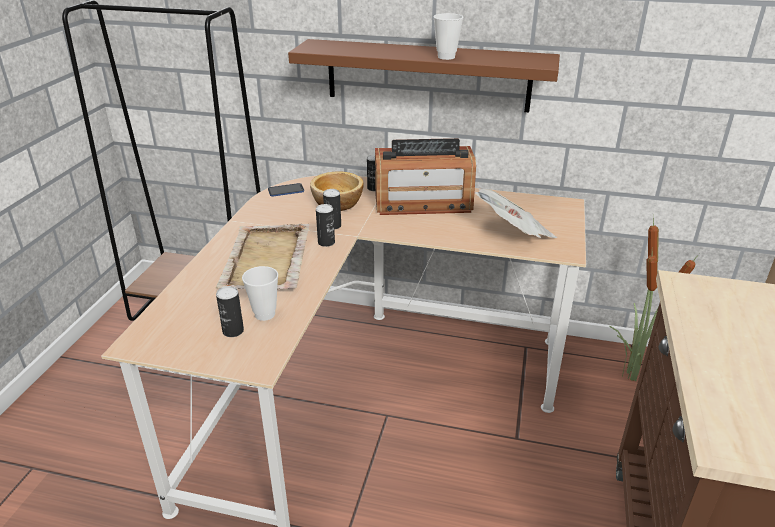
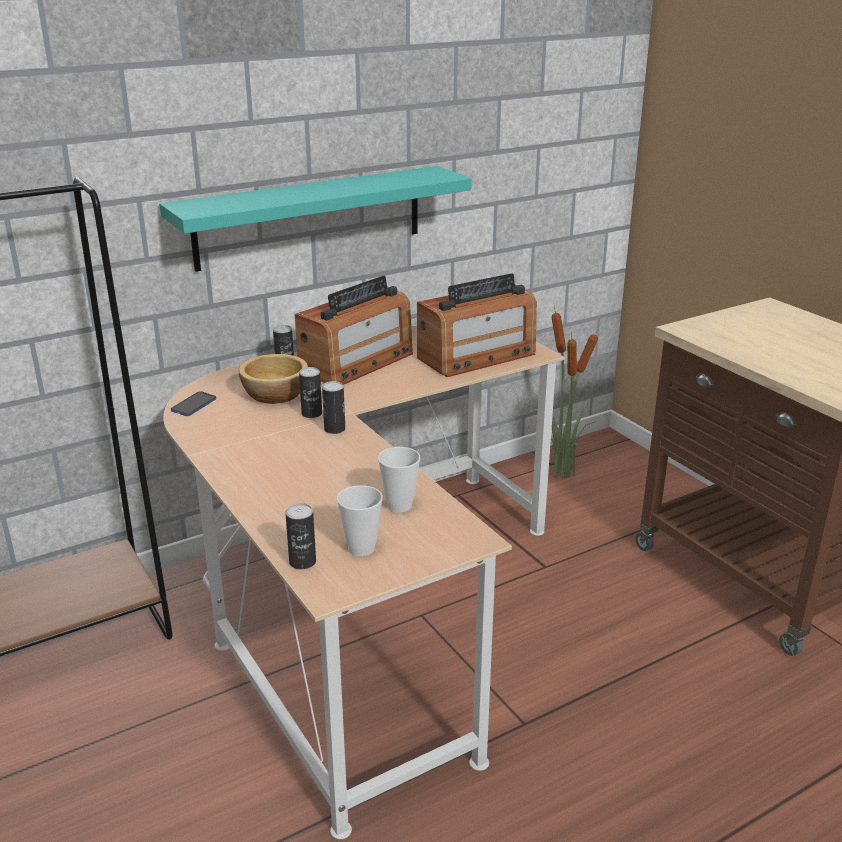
camera: 45 degrees left, 5 degrees down
(233, 331) = (399, 531): can -> can (302, 562)
(266, 260) = (308, 468): beige tray -> none
(427, 75) = (310, 217): brown shelf -> turquoise shelf
(446, 57) = (356, 188): cup -> cup (361, 548)
(514, 234) = (477, 356): newspaper -> radio

